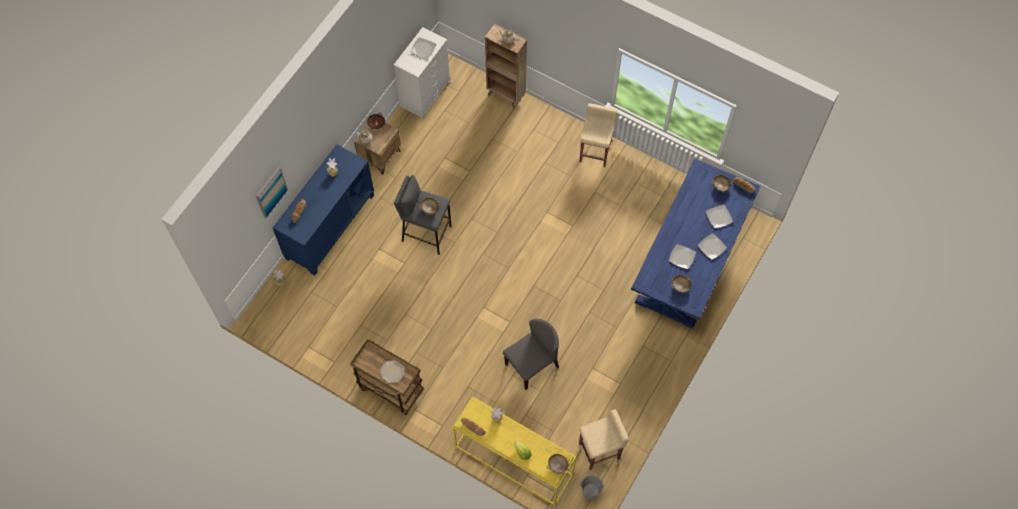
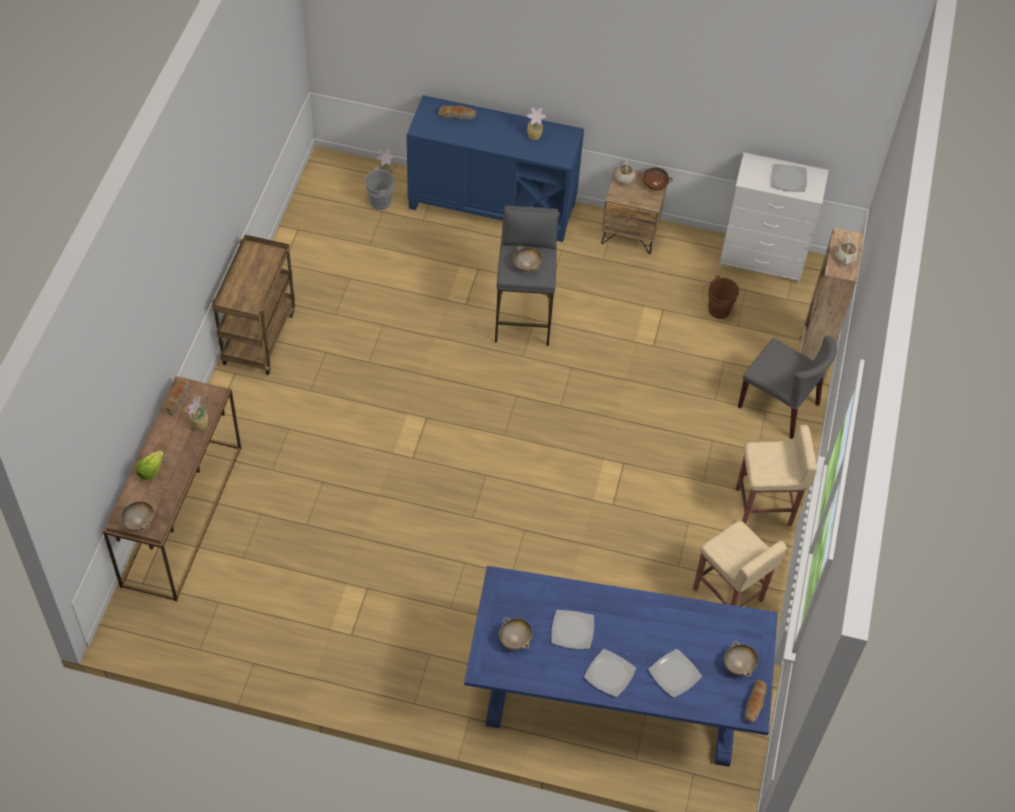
camera: 70 degrees right, 10 degrees down
(271, 192) = (444, 41): picture -> none
(392, 371) = (247, 287): plate -> none
(454, 130) = (716, 310): none -> brown bucket
(512, 461) = (181, 514): yellow console table -> brown console table
(531, 365) = (348, 503): grey chair -> grey chair (779, 405)
(590, 490) = (156, 631): grey bucket -> grey bucket (383, 201)
(600, 451) = (225, 630): beige stool -> beige stool (728, 595)

